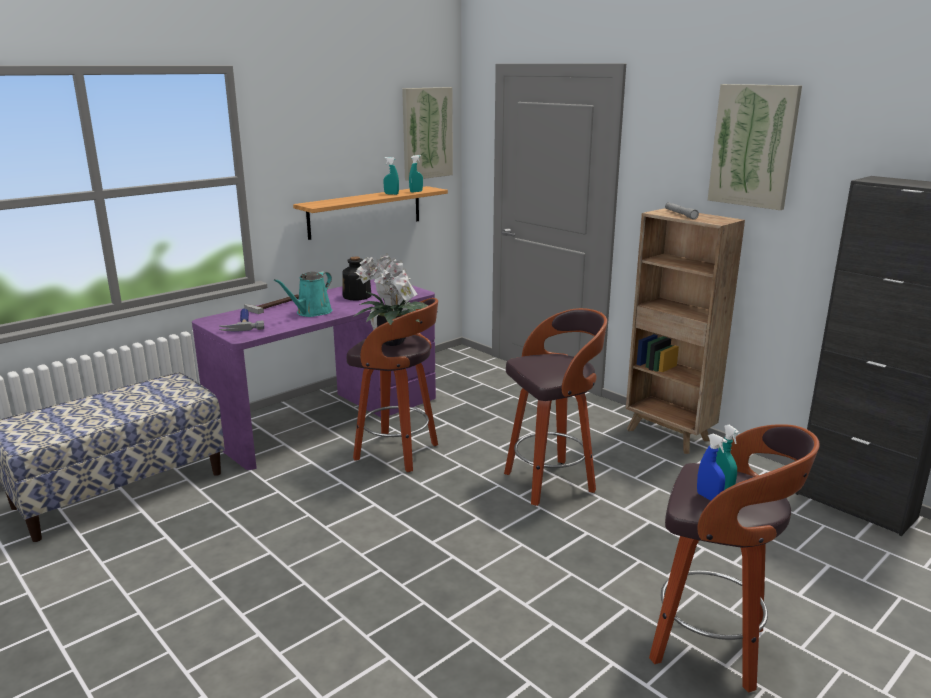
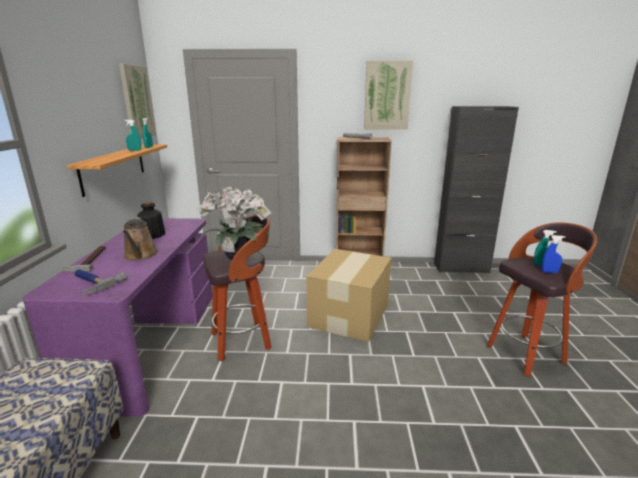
camera: 45 degrees left, 0 degrees up
(311, 312) = (140, 255): turquoise watering can -> brown watering can
(551, 482) = (350, 314): stool -> cardboard box

